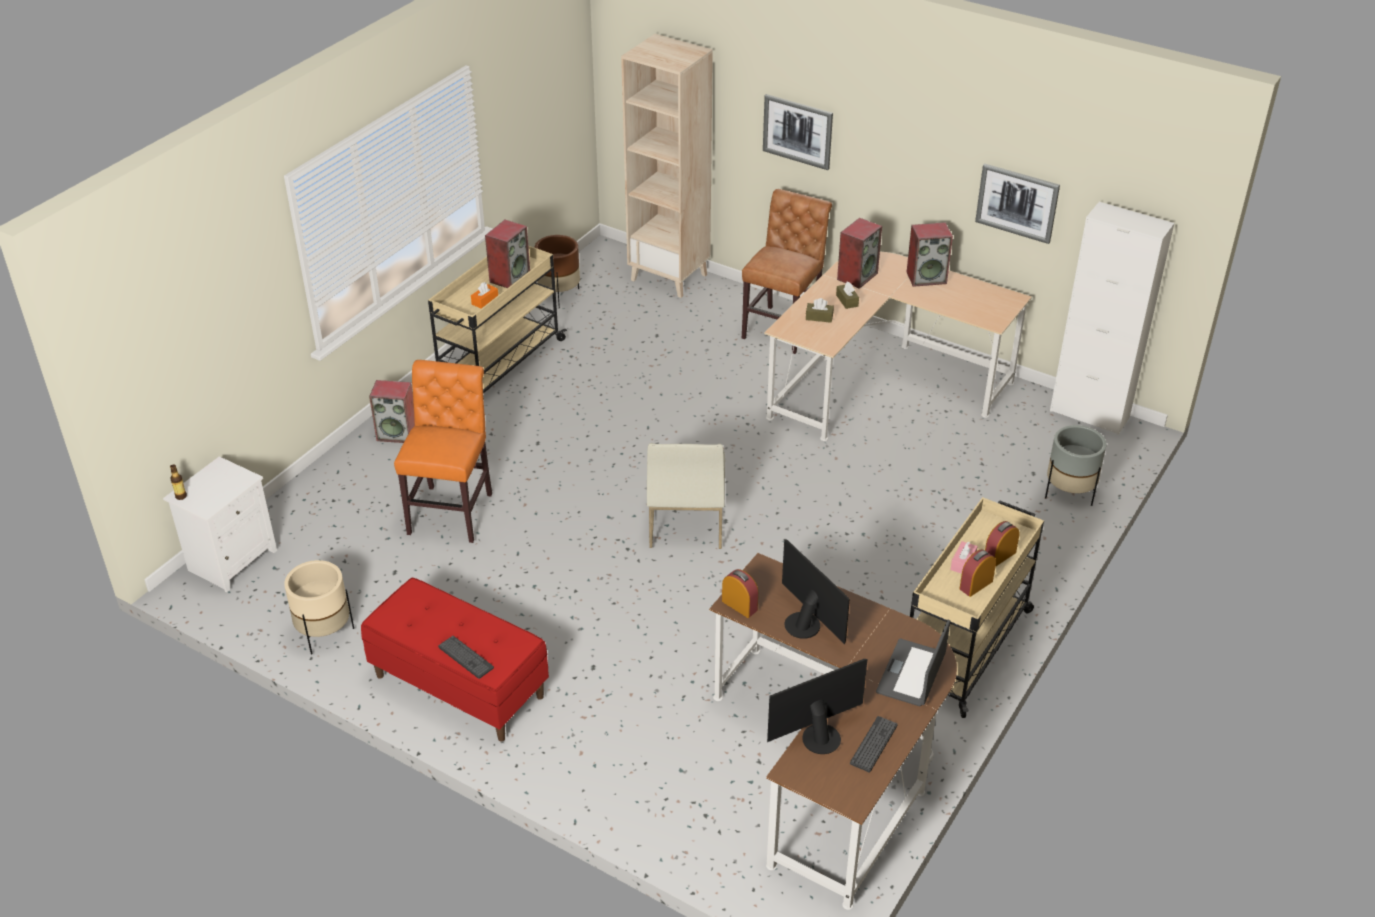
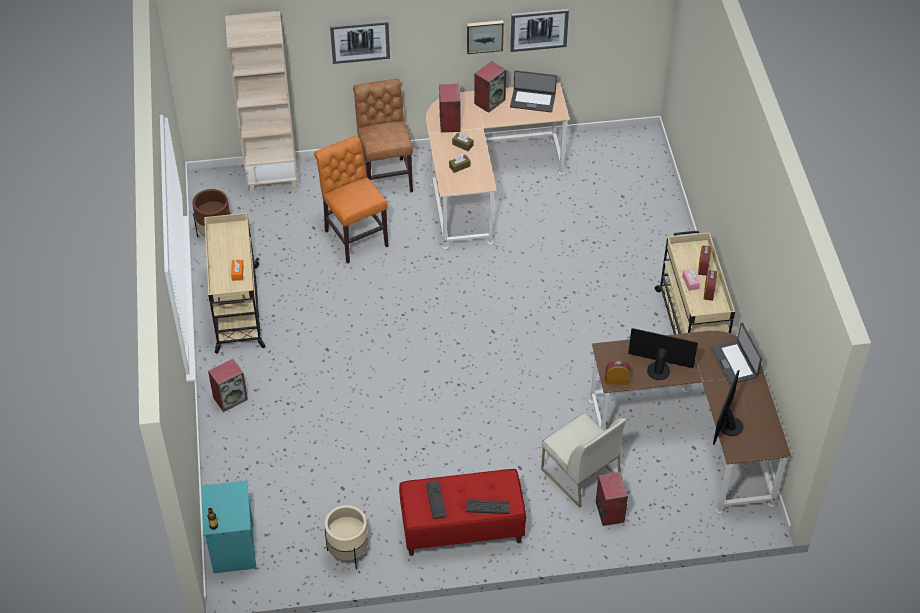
camera: 40 degrees left, 10 degrees up
(232, 559) = (232, 548): white nightstand -> turquoise nightstand
(452, 511) = (329, 427): orange chair -> orange chair (354, 236)
(509, 277) = (231, 245): speaker -> speaker (609, 511)
(685, 521) = (471, 346): white chair -> white chair (579, 474)
(873, 744) = (756, 412): keyboard -> keyboard (436, 500)
(946, 184) = (484, 35): none -> picture
(978, 298) = (532, 100): none -> laptop
(1069, 493) = (652, 198): grey planter -> none
(1089, 414) = (614, 138): white cabinet -> none

